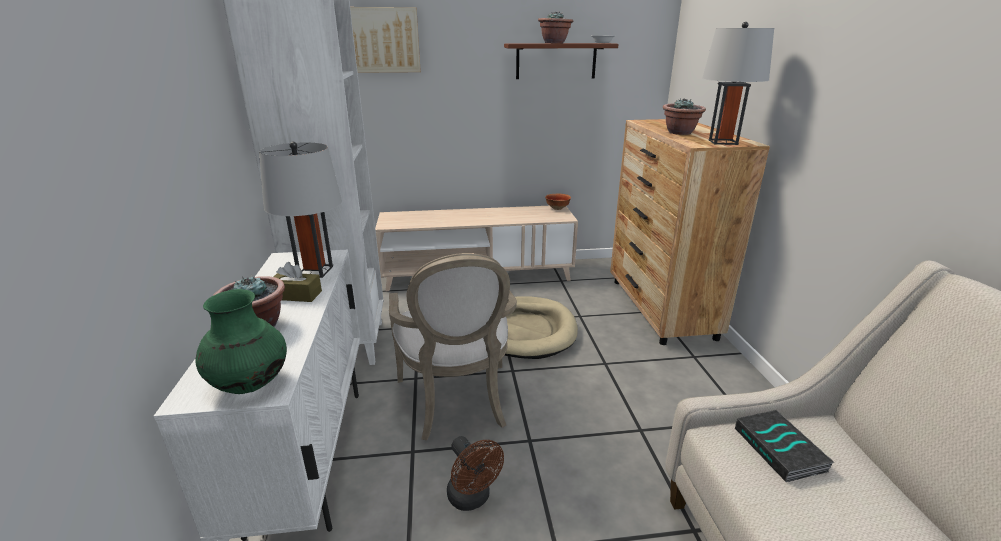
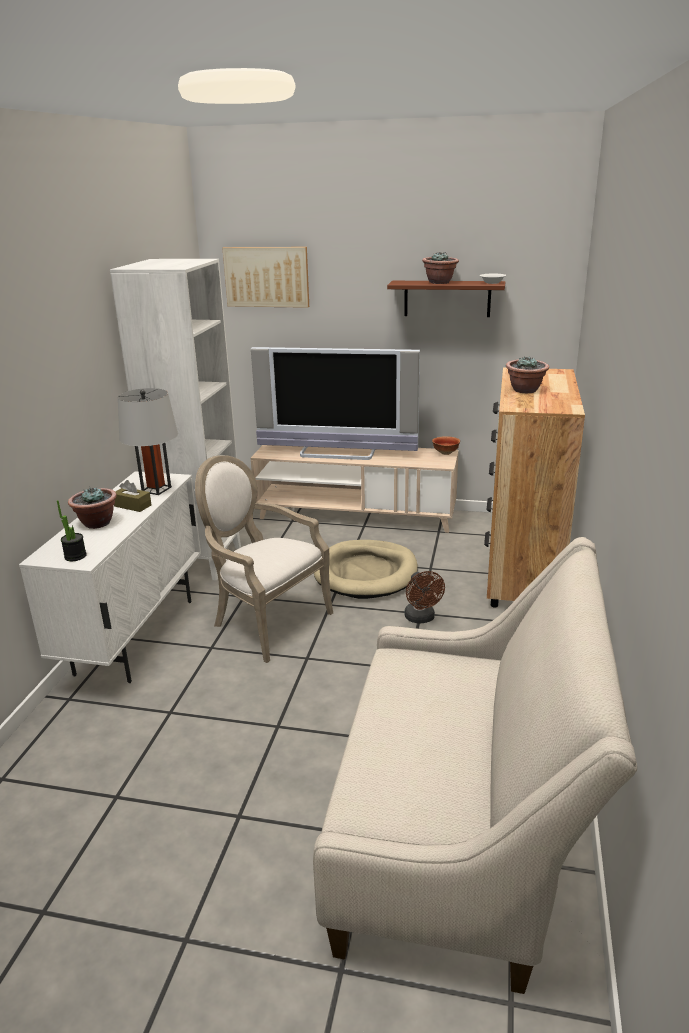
camera: 20 degrees right, 0 degrees up
(250, 384) = (75, 556): green vase -> potted plant
(457, 404) = (266, 621): armchair -> armchair turned 120 degrees clockwise
(460, 217) = (338, 453): none -> television
(472, 498) = (237, 686): brown fan -> brown fan (421, 618)
(723, 142) = (545, 406): grey table lamp -> none
(781, 450) = (430, 671): book -> none

